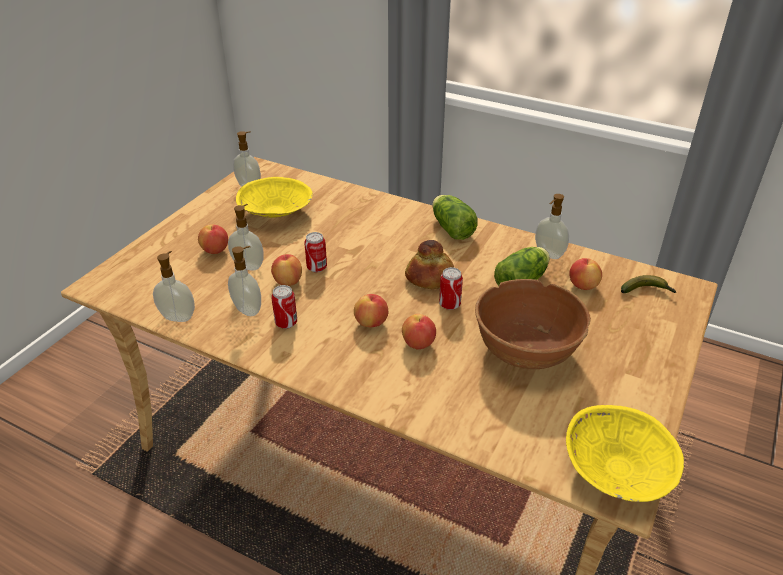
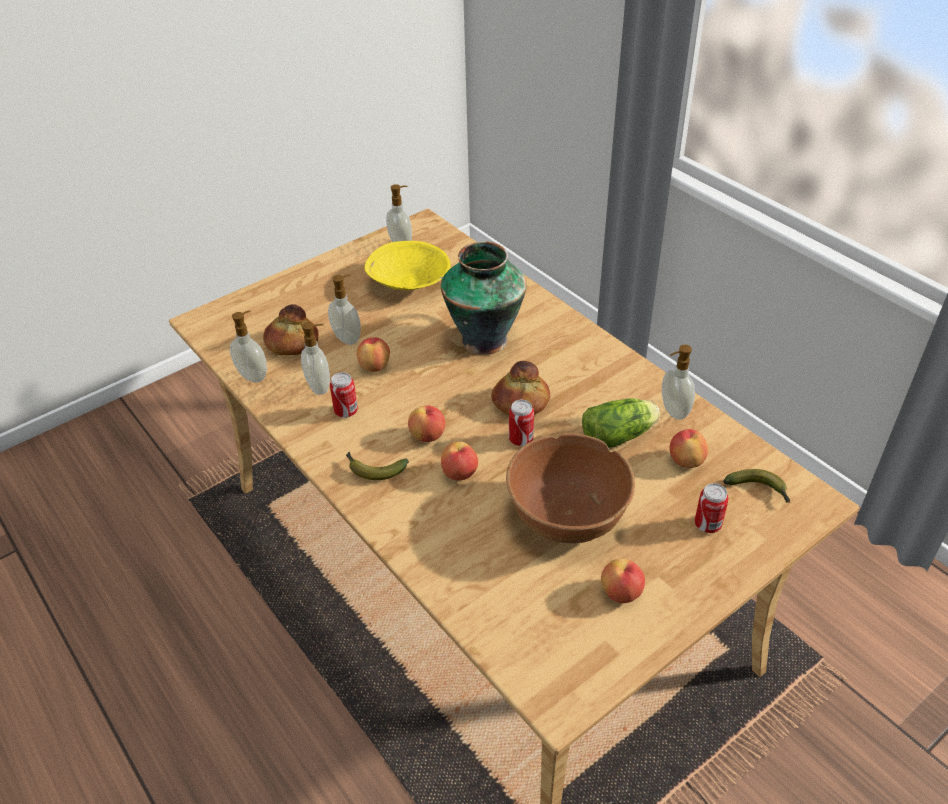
camera: 25 degrees right, 5 degrees up
(199, 282) = (292, 343): none -> bread
(215, 250) = (326, 312): apple -> apple (621, 593)
(317, 268) = (412, 358): can -> can (707, 525)
(342, 362) = (373, 469): none -> banana
(369, 239) = (485, 338): none -> vase
(451, 227) = (584, 348): lettuce -> none
(617, 471) = (569, 677): yellow bowl -> none

